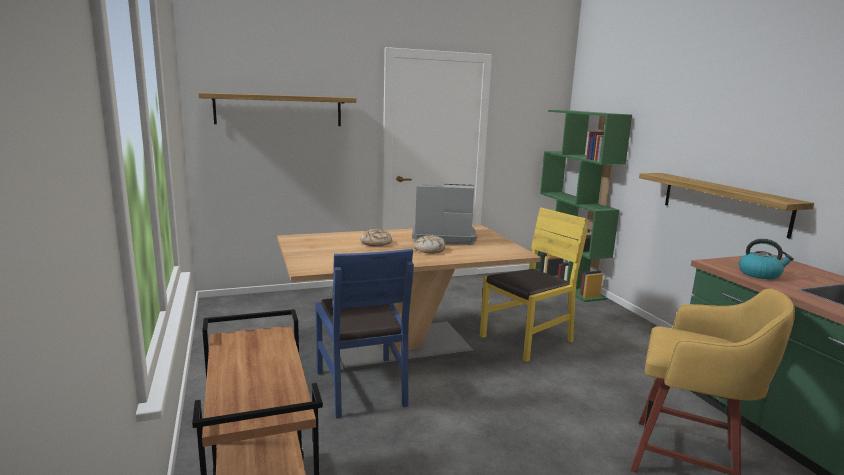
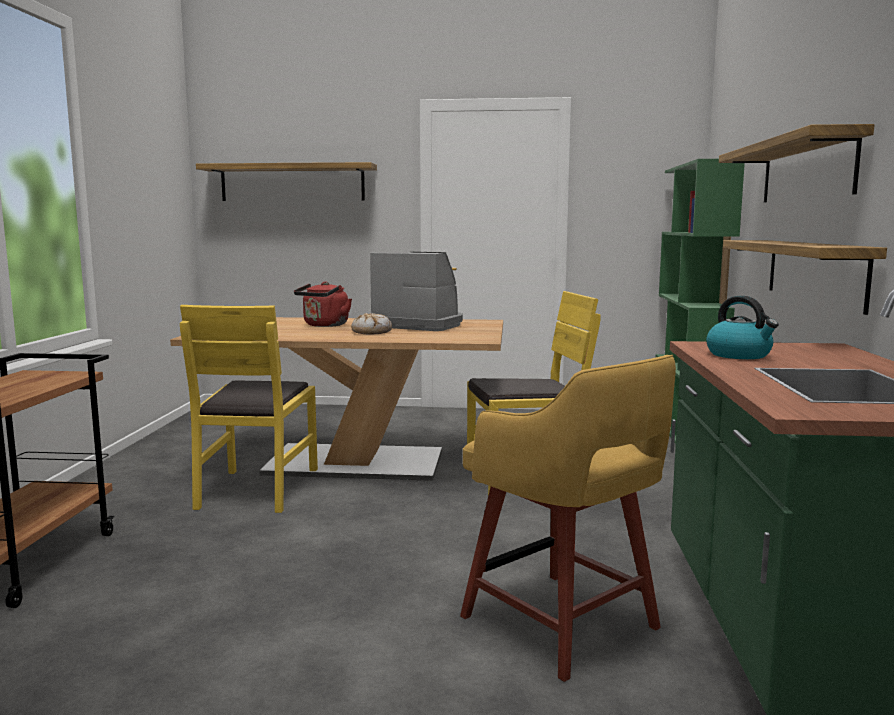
camera: 25 degrees right, 5 degrees down
(361, 387) = (256, 490): blue chair -> yellow chair
(376, 243) = (324, 325): bread -> red kettle
(712, 137) = (806, 170): none -> shelf

